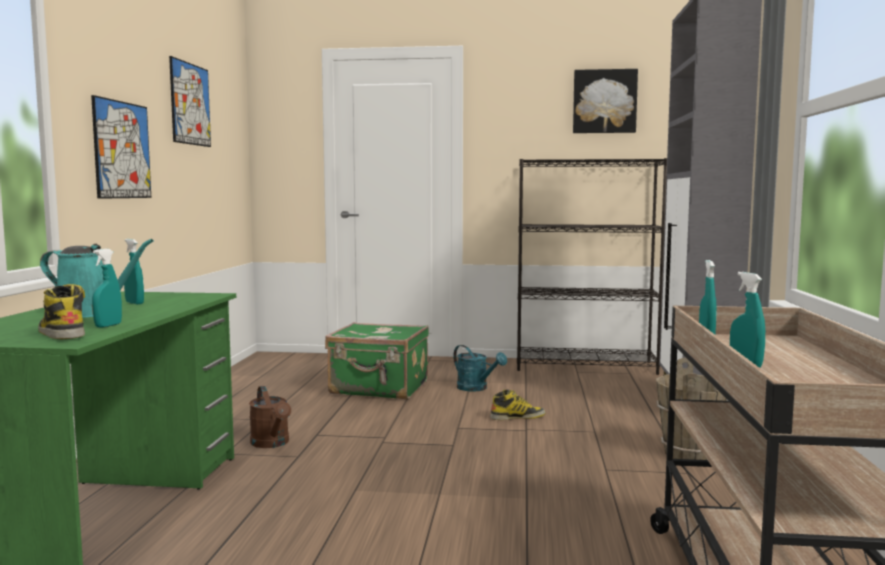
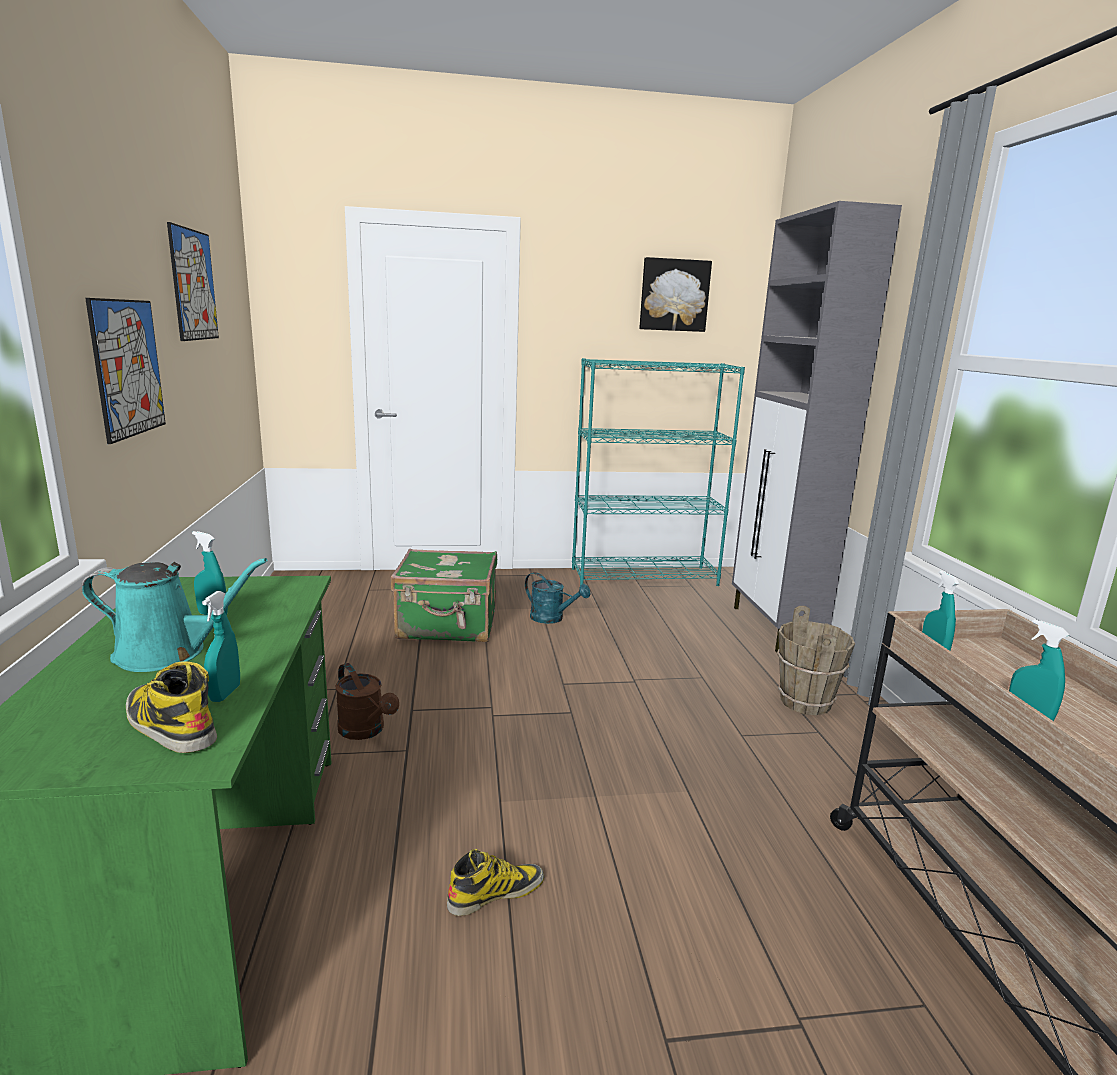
camera: 15 degrees left, 10 degrees up
(517, 417) = (616, 661): boot -> boot (496, 893)
(586, 366) = (644, 577): black bookcase -> turquoise bookcase

